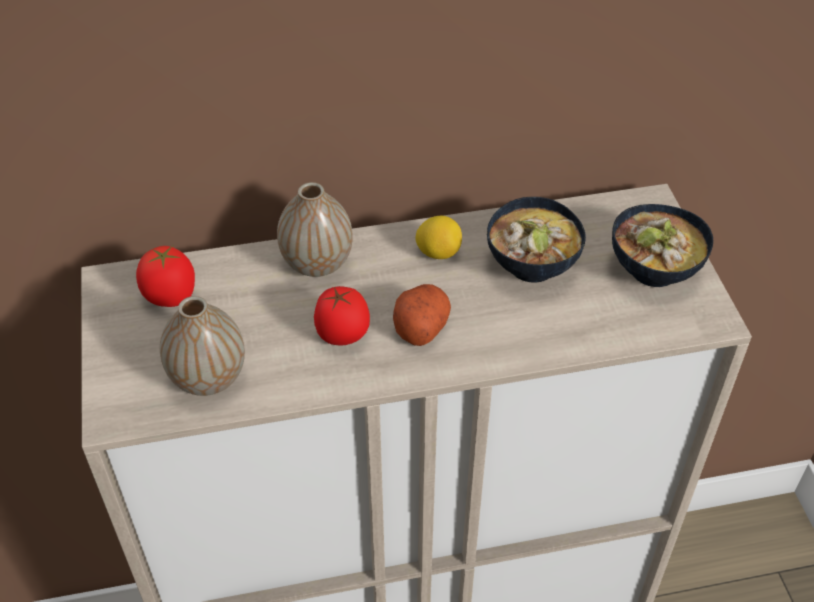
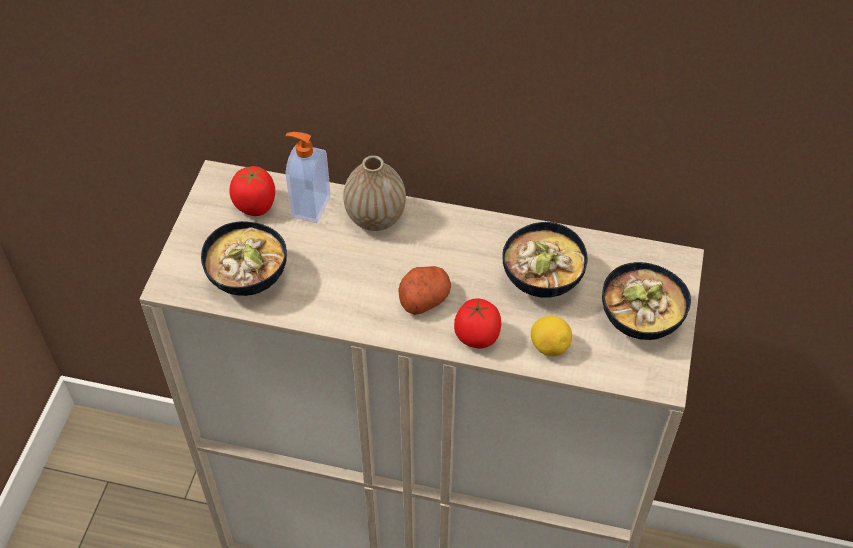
camera: 25 degrees right, 5 degrees up
(208, 377) = (248, 280): vase -> bowl
(235, 275) = (309, 206): none -> soap dispenser
(343, 335) = (362, 284): tomato -> tomato (477, 338)
(438, 252) = (473, 243): lemon -> lemon (549, 346)

